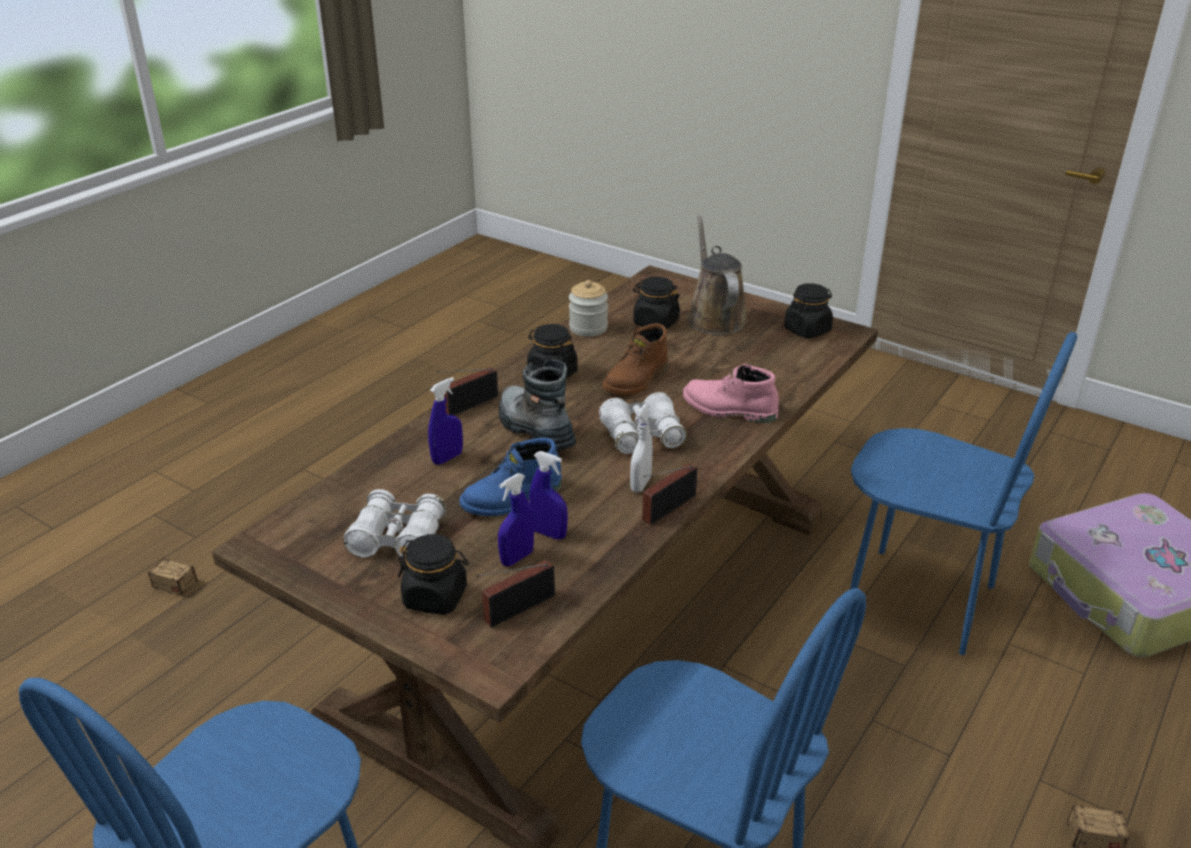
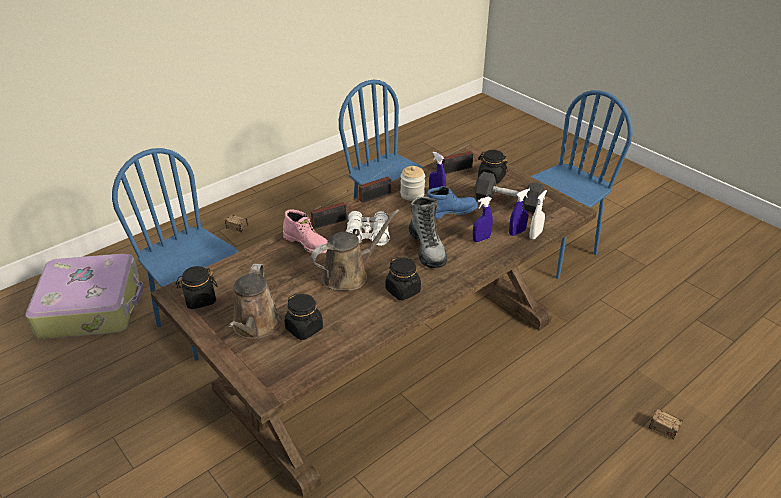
camera: 165 degrees left, 5 degrees up
(398, 539) = (508, 202): white binoculars -> grey dumbbell
(468, 405) = (465, 273): radio -> radio (331, 222)
(517, 558) = (454, 186): blue spray bottle -> blue spray bottle (517, 232)
(588, 328) = (359, 332): jar -> jar (412, 194)
(637, 380) = (349, 275): brown boot -> brown watering can
(640, 484) = (383, 209): white spray bottle -> white spray bottle (535, 235)

